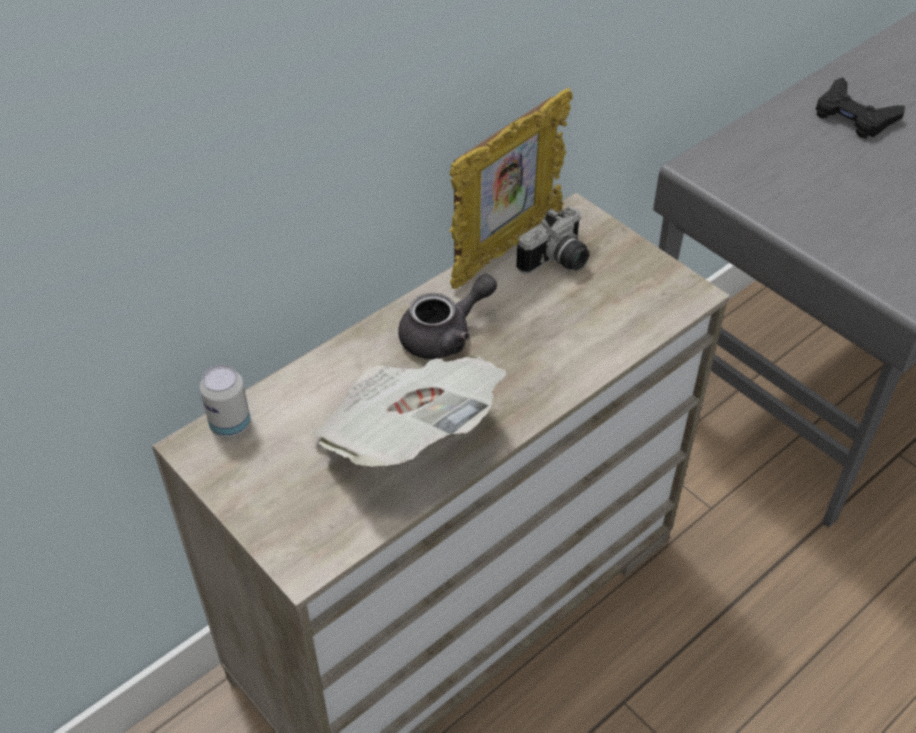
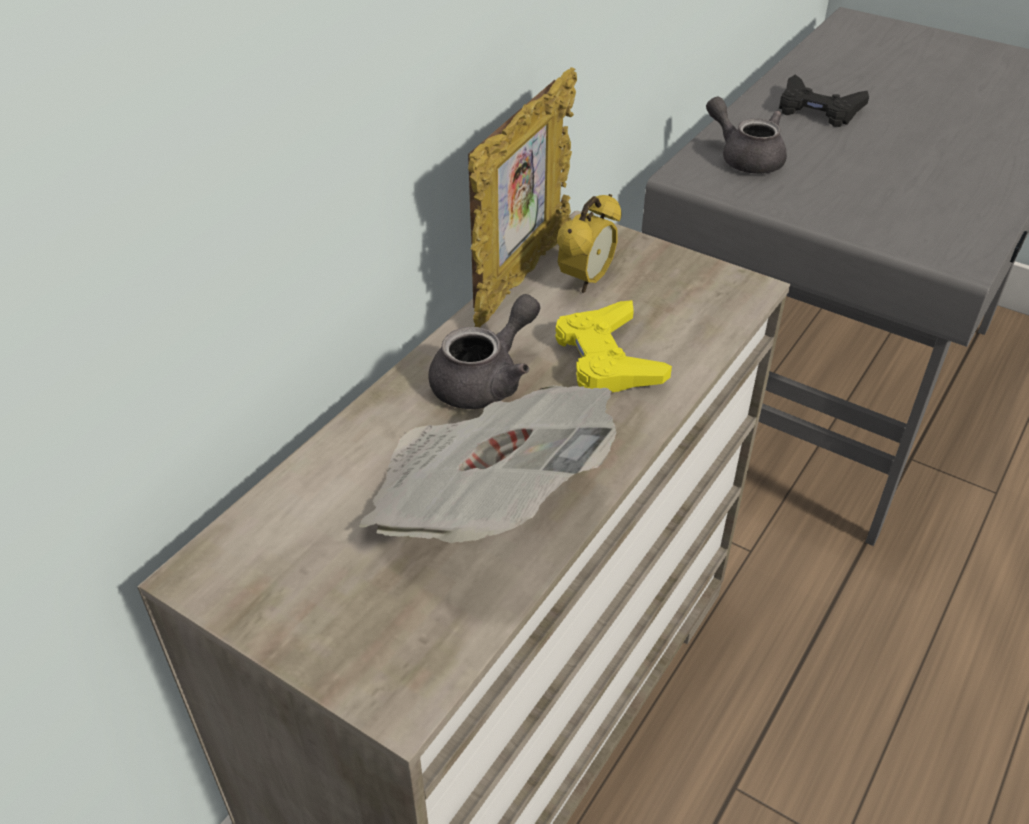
camera: 15 degrees left, 5 degrees down
(230, 425) = (242, 537): can -> none
(547, 335) = (607, 358): none -> yellow game controller
(557, 262) = (586, 281): camera -> alarm clock
(760, 158) = (745, 158): none -> grey teapot

